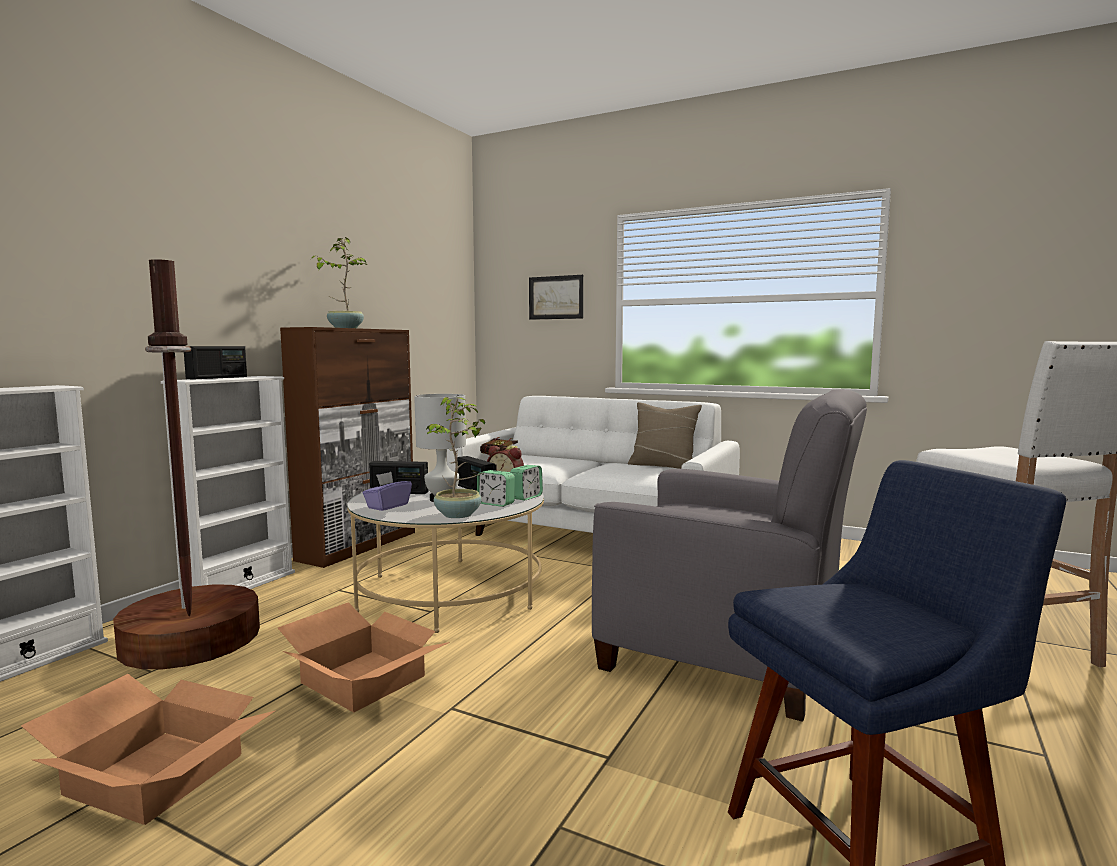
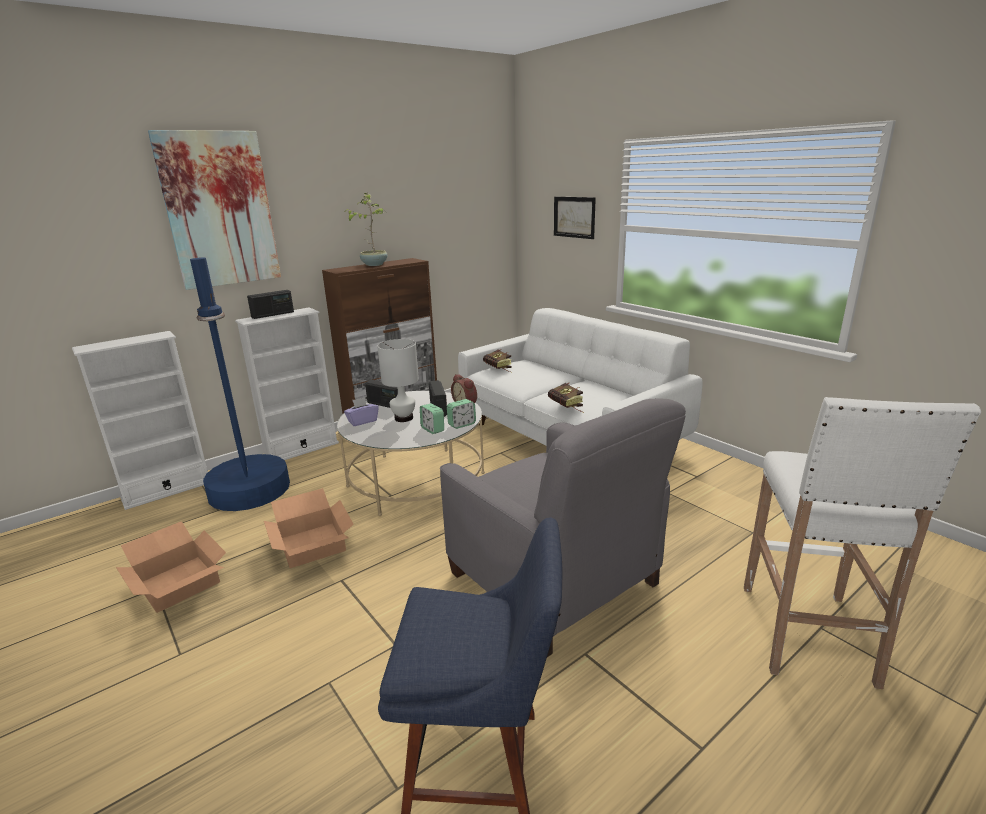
camera: 25 degrees right, 15 degrees up
(154, 223) = (219, 210): none -> picture
(191, 640) = (250, 491): brown floor lamp -> blue floor lamp
(459, 515) = (395, 439): potted plant -> none
(626, 477) = (567, 407): none -> book
(663, 466) = (623, 392): beige pillow -> none

